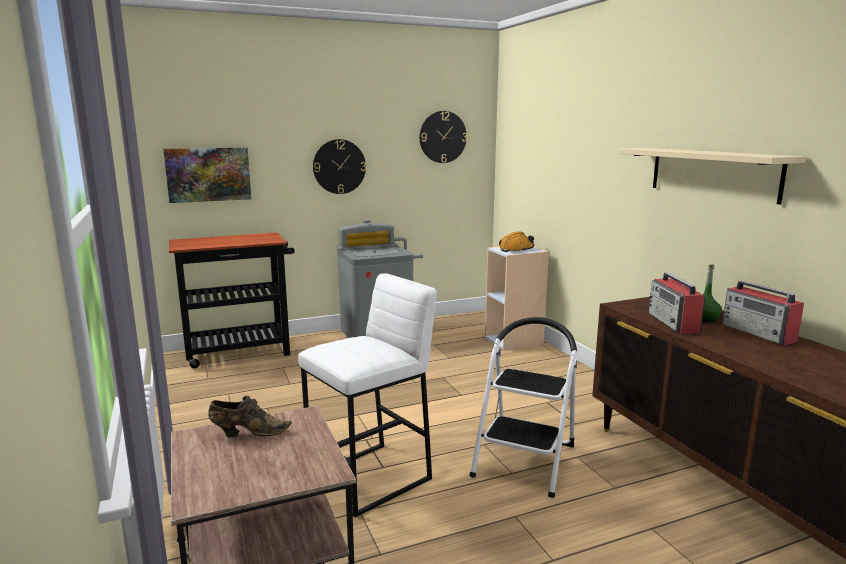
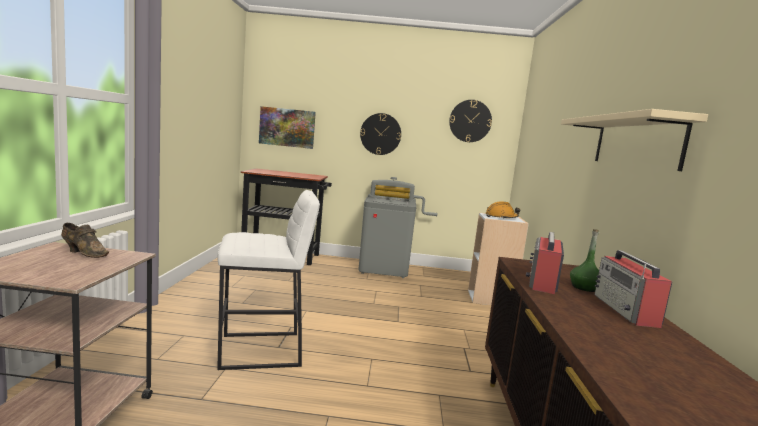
camera: 25 degrees right, 5 degrees down
(526, 459) = (391, 380): step ladder -> none

